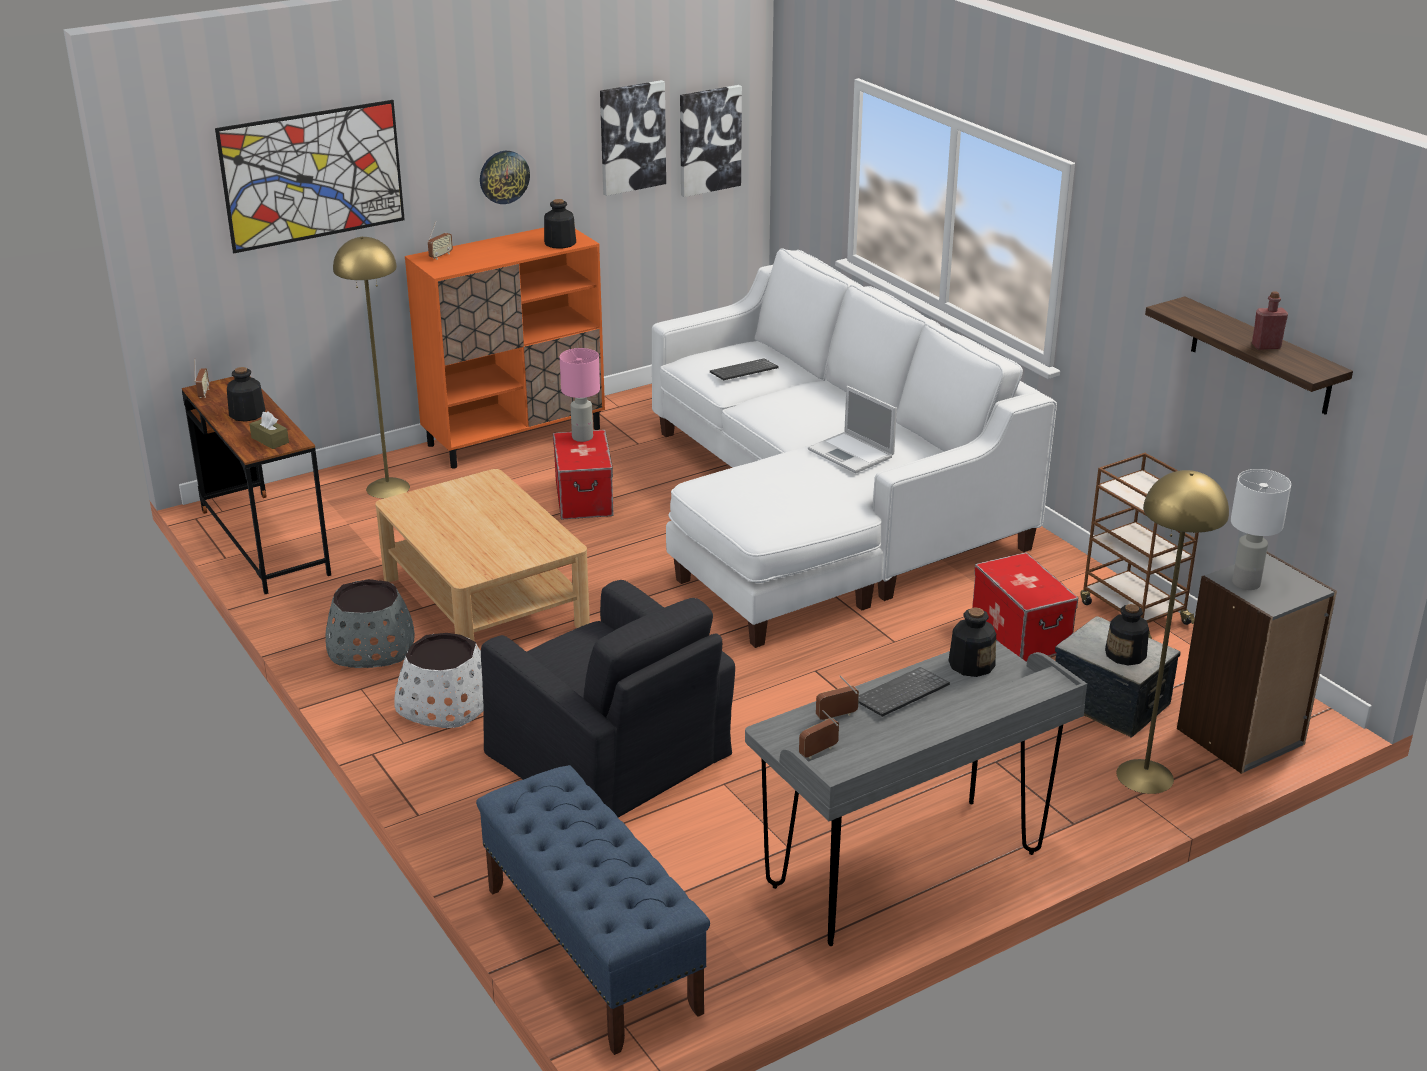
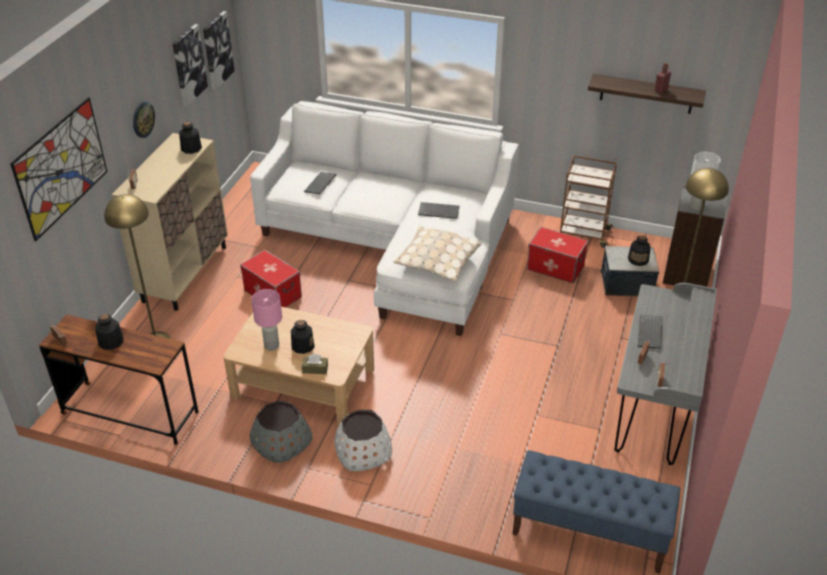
camera: 40 degrees left, 10 degrees up
(270, 440) = (152, 352): brown tissue box -> brown tissue box (315, 369)
(515, 436) = (185, 273): orange cabinet -> beige cabinet
(582, 437) = (259, 259): pink table lamp -> pink table lamp (271, 345)
(610, 756) = (473, 431): black armchair -> none
(758, 506) = (437, 262): none -> beige pillow
(852, 454) = (439, 211): laptop -> keyboard
(971, 664) = (653, 302): bottle -> bottle (302, 346)

